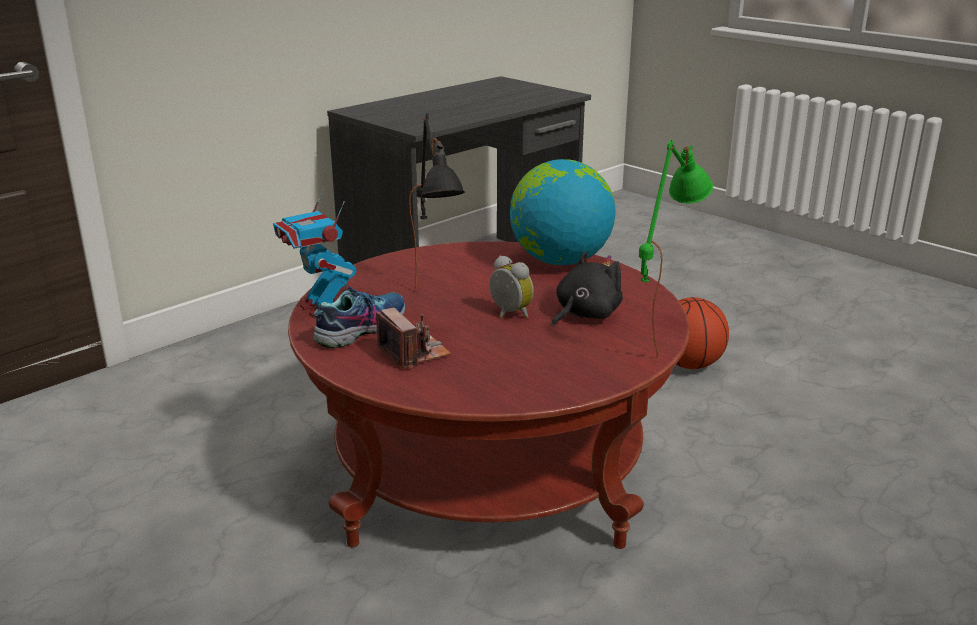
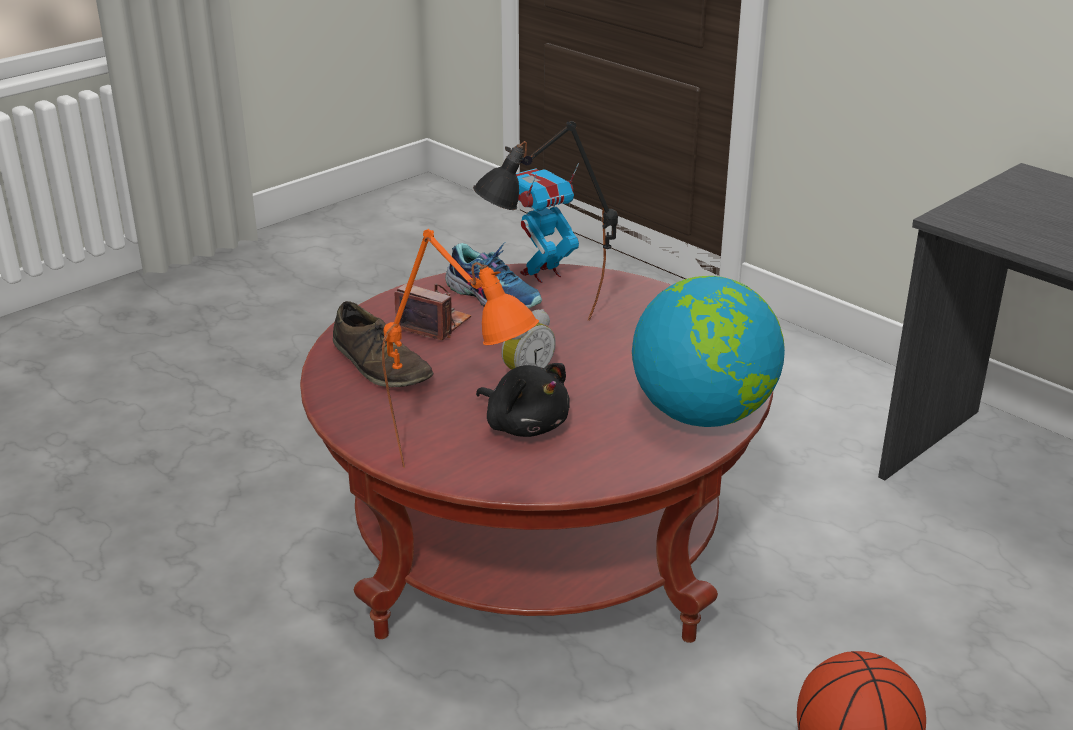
camera: 90 degrees right, 5 degrees up
(414, 353) = (434, 324): camera -> camera turned 120 degrees counterclockwise
(491, 374) = (381, 365): none -> brown shoe
(660, 335) = (462, 475): green table lamp -> orange table lamp

